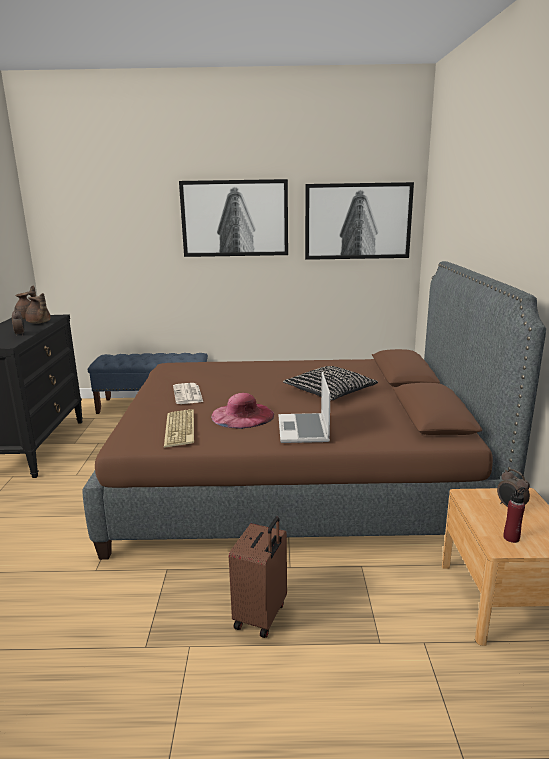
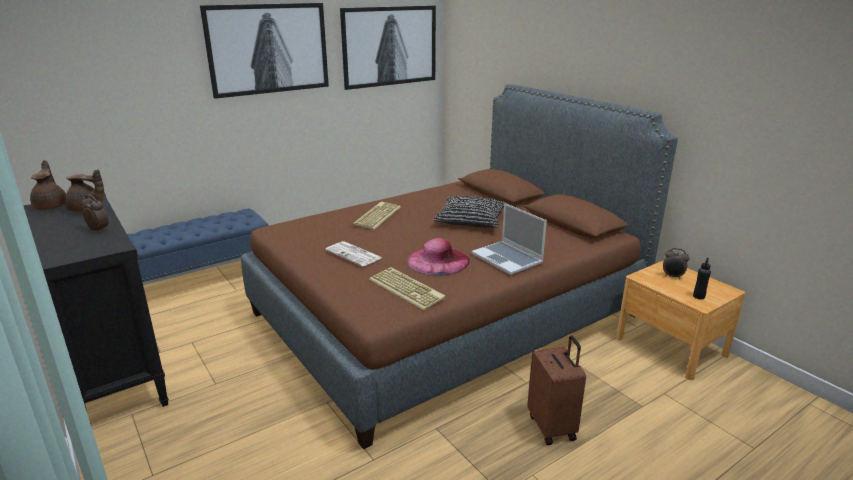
camera: 35 degrees left, 5 degrees up
(254, 371) = (376, 216): none -> keyboard
(511, 538) = (699, 296): red bottle -> black bottle

